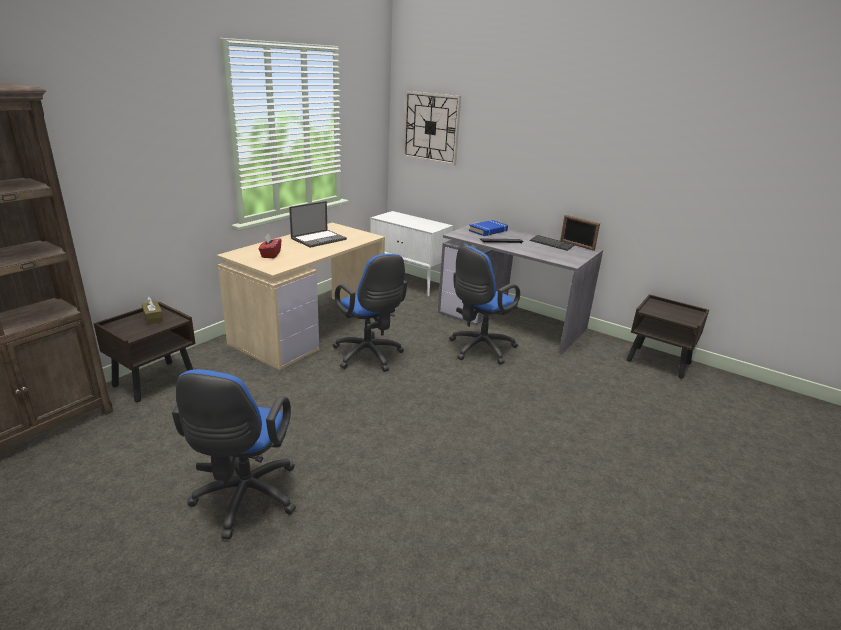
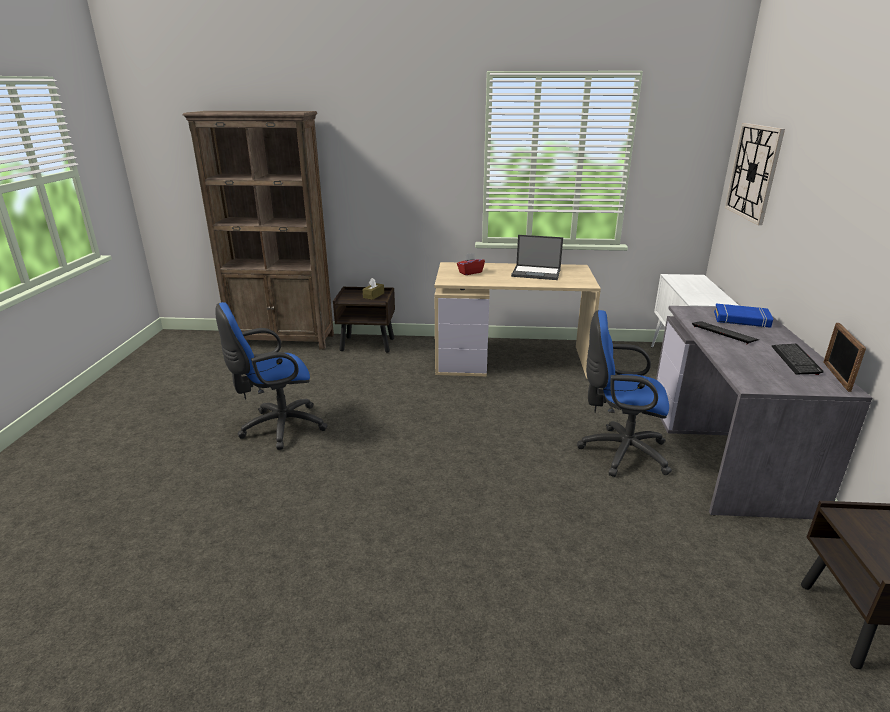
camera: 60 degrees right, 0 degrees up
(369, 357) = (509, 401): blue office chair -> none

